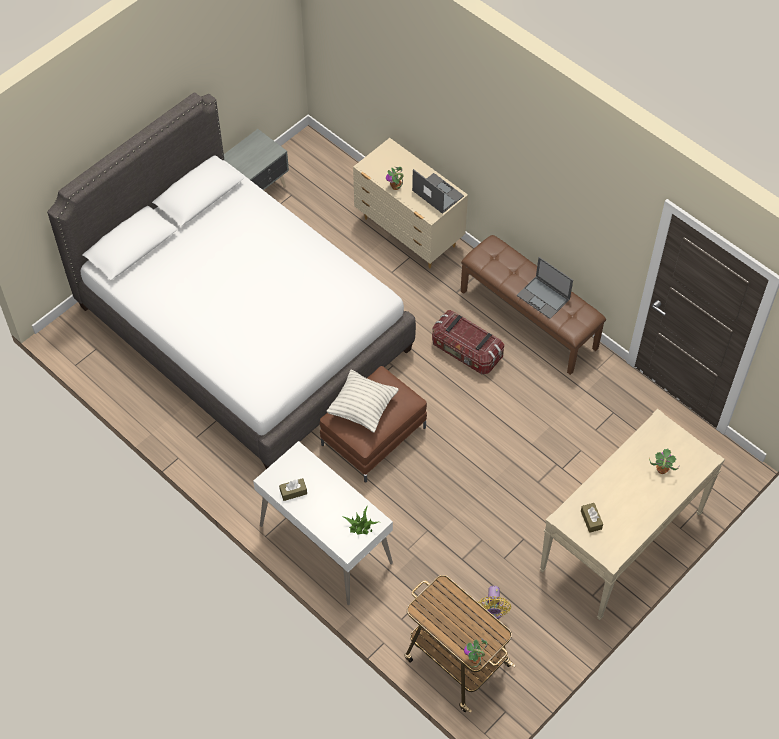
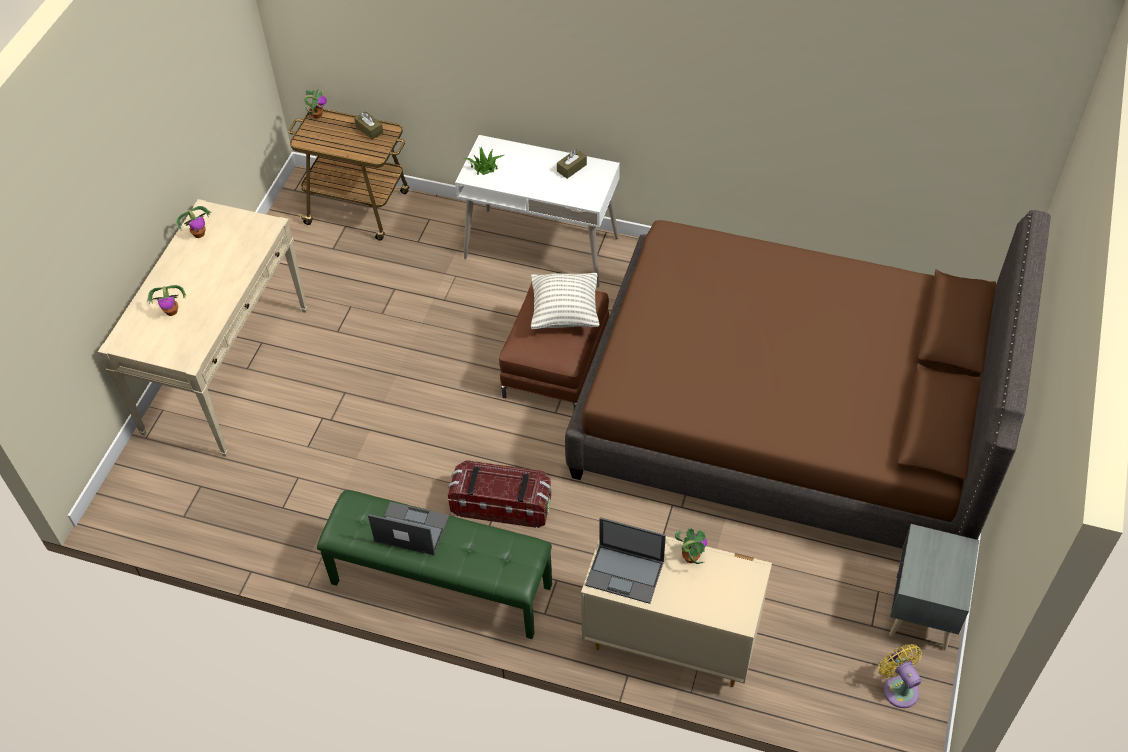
camera: 155 degrees right, 5 degrees down
(243, 328) = (787, 417): white bed -> brown bed
(492, 611) = (342, 258): yellow fan -> yellow fan (898, 688)
(529, 319) = (440, 585): brown bench -> green bench
(591, 520) = (238, 235): brown tissue box -> brown tissue box (369, 129)
(621, 536) = (199, 233): none -> potted plant

